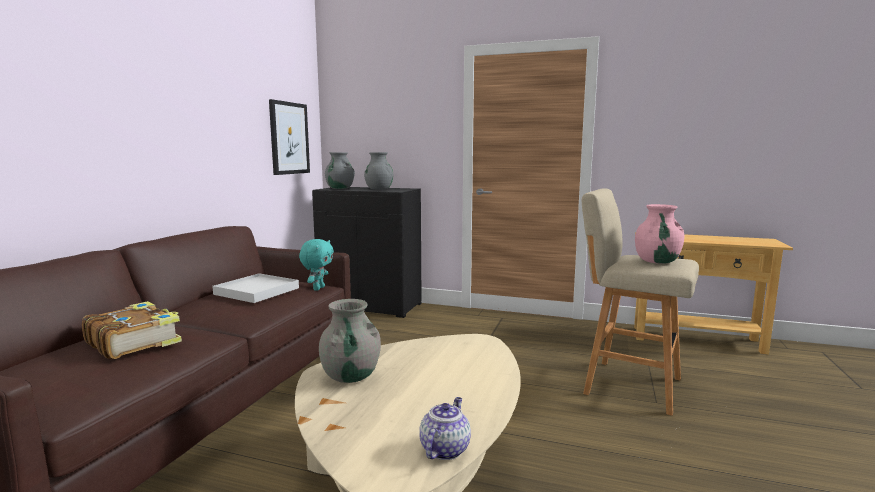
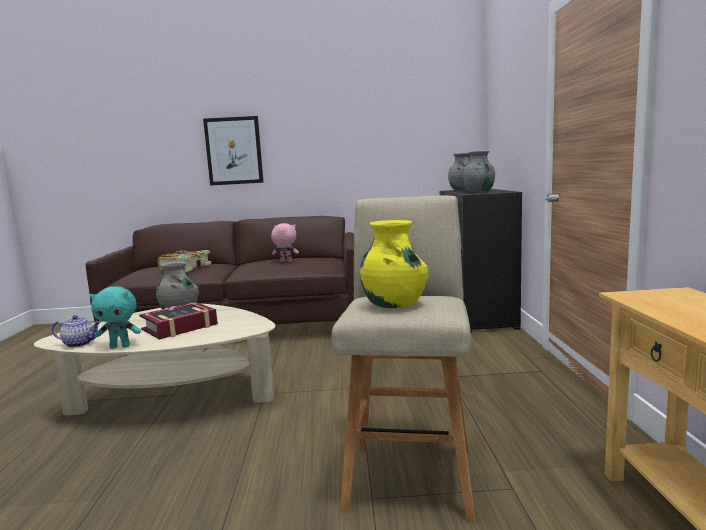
camera: 70 degrees right, 0 degrees up
(257, 291) = (285, 261): white tray -> pink plush toy
(289, 138) = (429, 143): picture -> picture (234, 151)
(318, 288) = (321, 270): turquoise plush toy -> turquoise plush toy (120, 346)
(435, 377) = (180, 327): none -> book
(657, 261) = (394, 304): pink vase -> yellow vase

